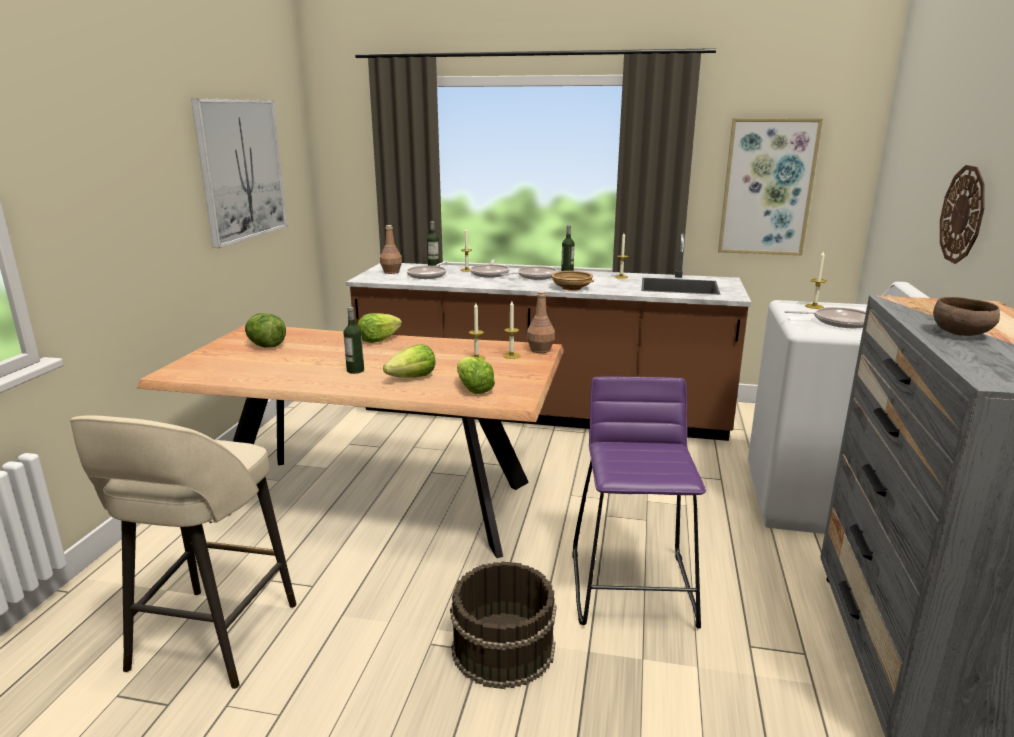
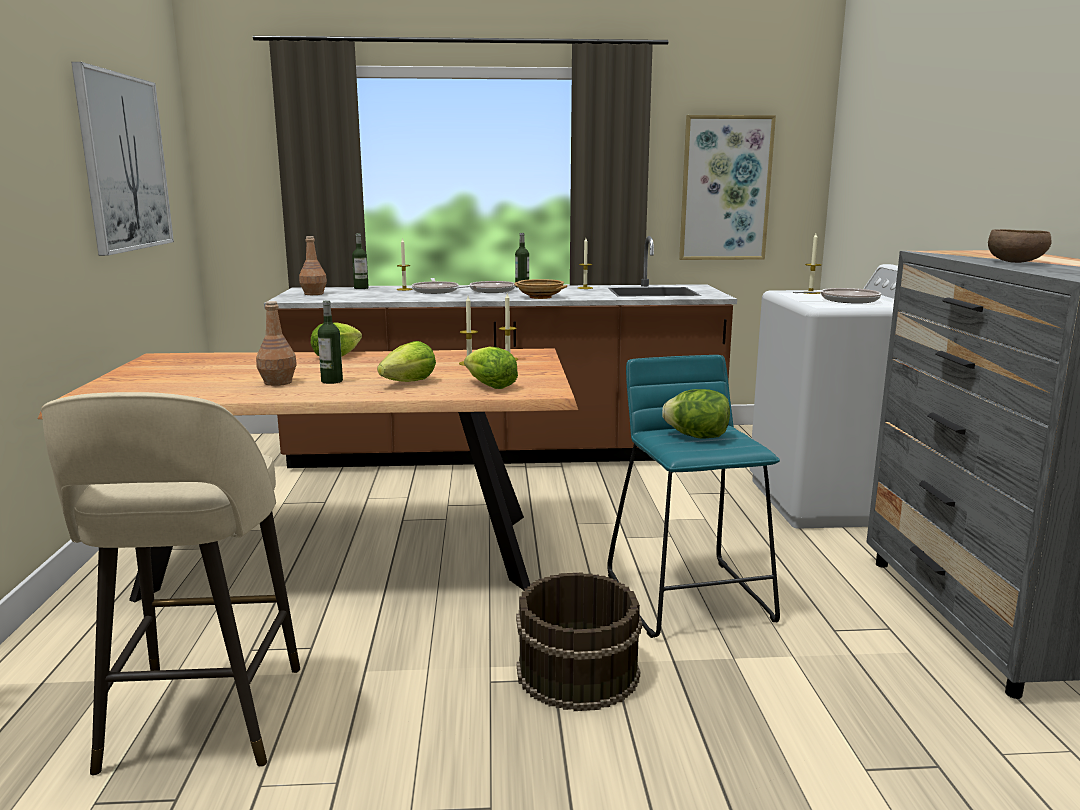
camera: 15 degrees left, 5 degrees down
(266, 346) = (193, 368): lettuce -> lettuce (697, 437)
(428, 275) = (362, 294): frying pan -> none
(540, 350) = (536, 353): brown bottle -> brown bottle (278, 382)
(633, 587) = (690, 597): purple stool -> turquoise stool
(963, 214) = (949, 184): wall clock -> none

